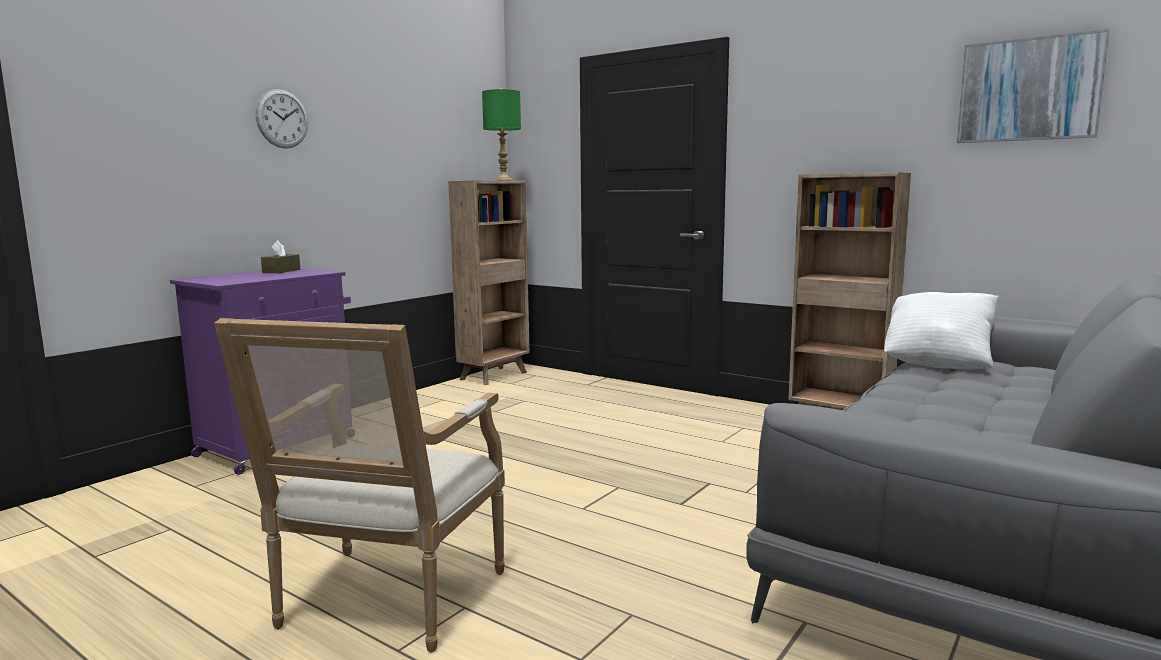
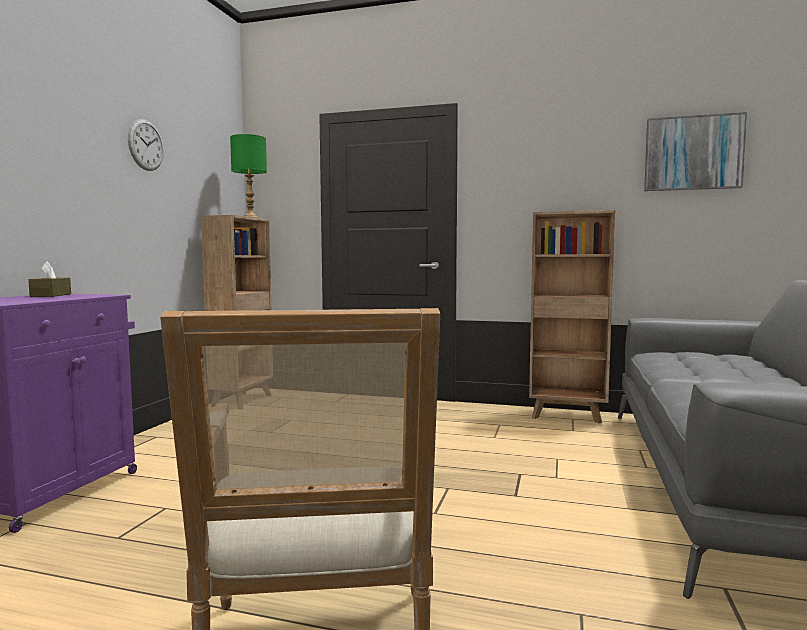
camera: 20 degrees left, 5 degrees down
(282, 119) = (47, 134): wall clock -> wall clock (146, 145)
(937, 362) = (664, 355): white pillow -> none

